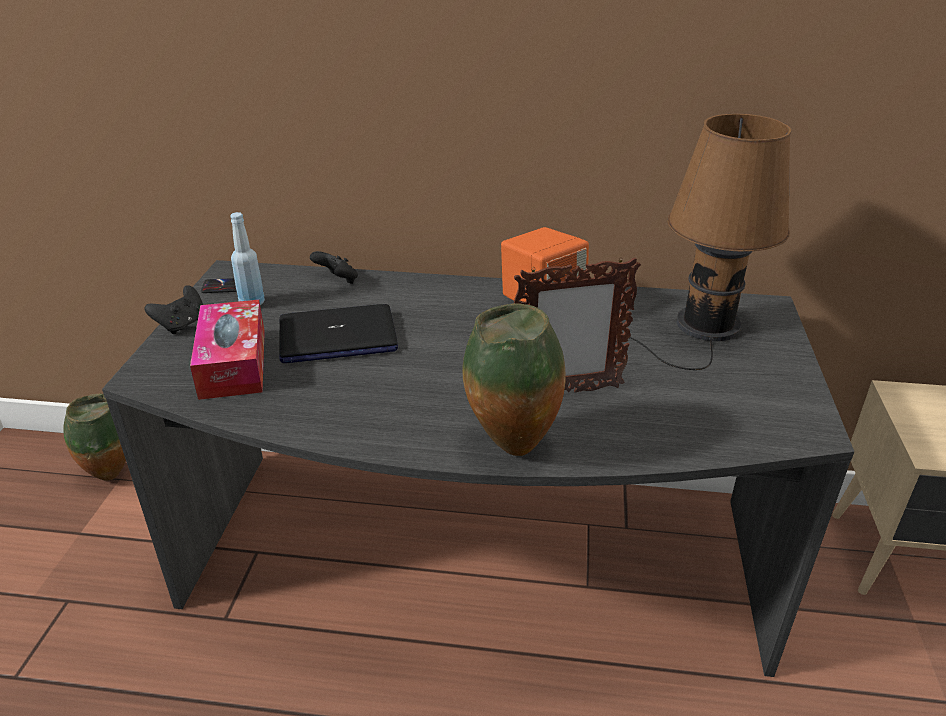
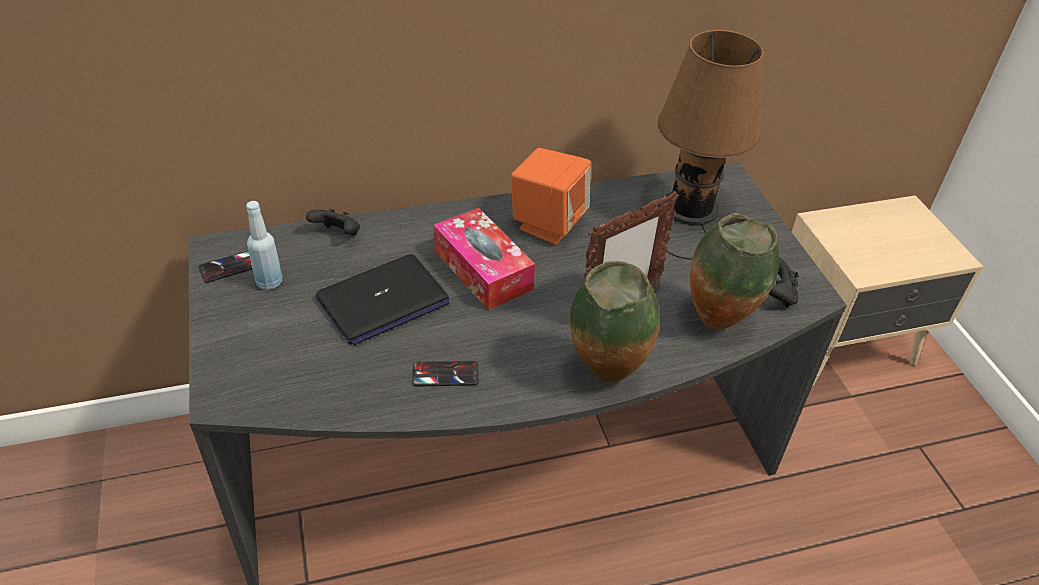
camera: 25 degrees left, 10 degrees up
(113, 475) = (92, 478): vase -> vase (718, 321)
(182, 325) = (215, 327): black game controller -> black game controller (778, 295)
(233, 363) = (303, 357): tissue box -> tissue box (483, 270)
(349, 406) = (445, 374): none -> phone

